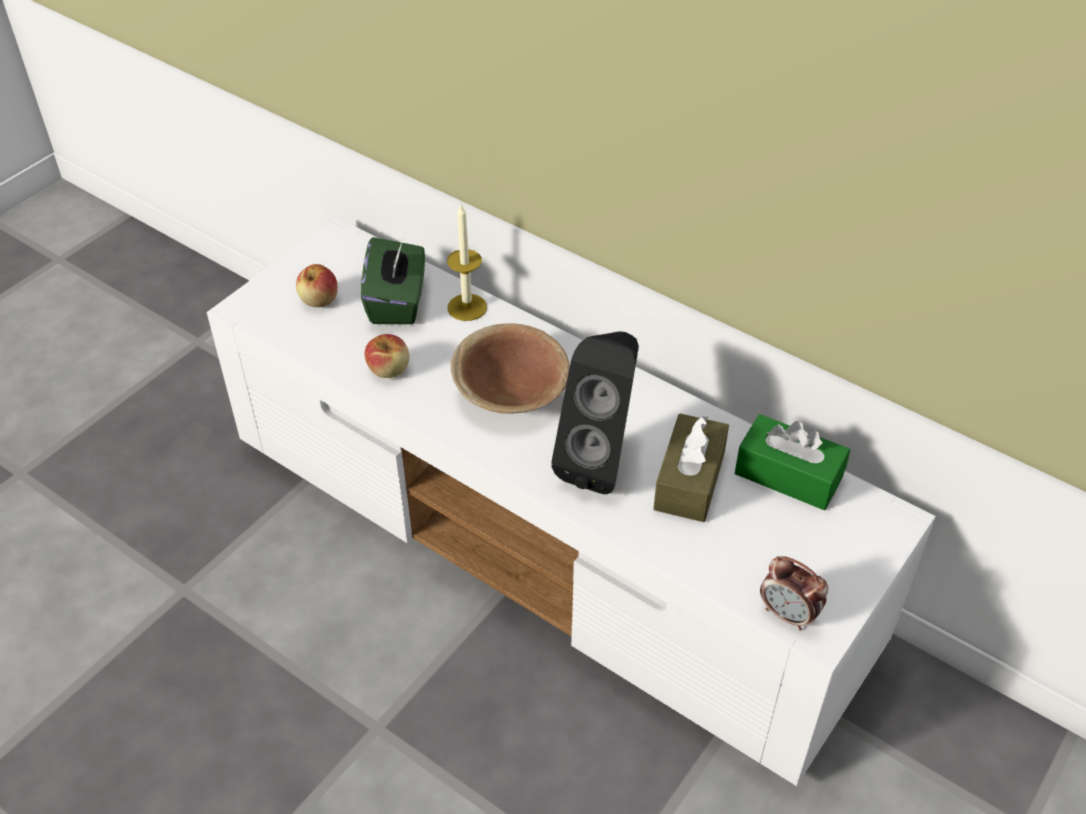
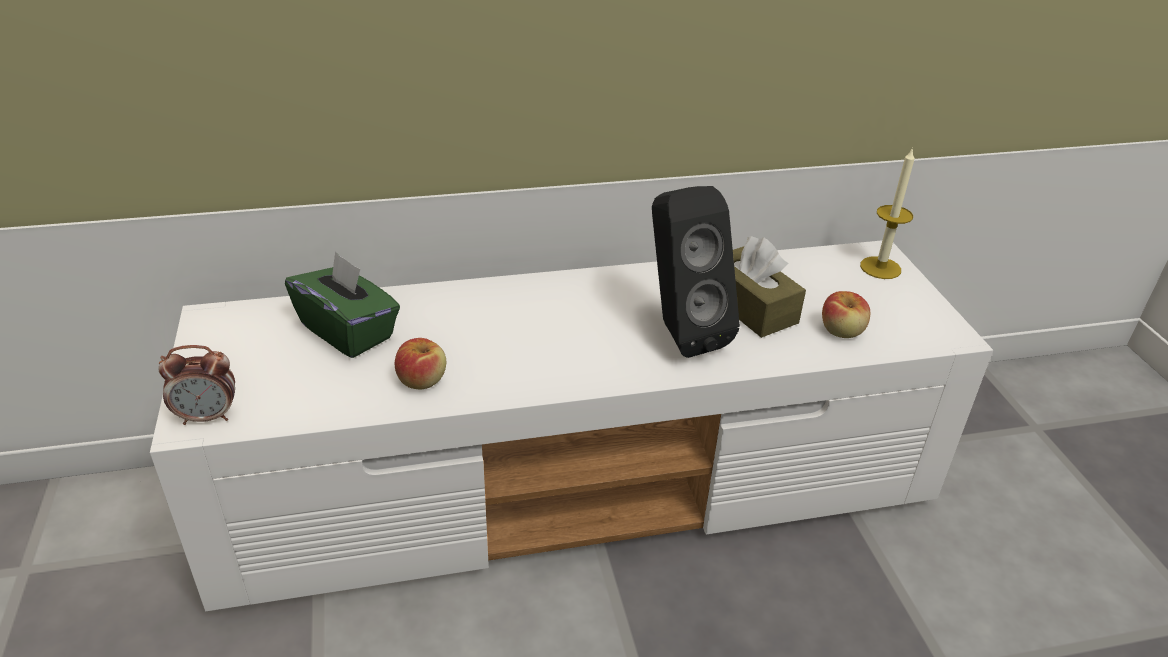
camera: 50 degrees left, 10 degrees down
(319, 300) = (268, 371): apple -> apple (842, 331)
(467, 307) = (417, 301): candle -> candle (880, 268)
(511, 391) = (546, 332): brown bowl -> none
(788, 475) = (793, 267): green tissue box -> none
(788, 615) = (924, 338): alarm clock -> alarm clock (208, 416)

